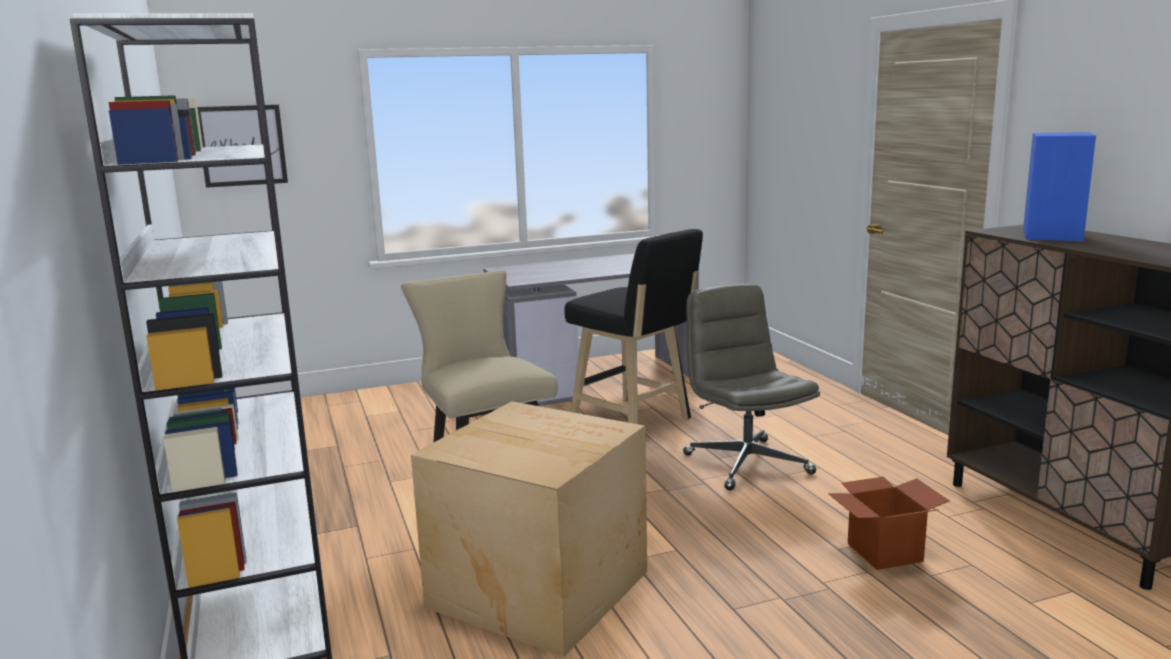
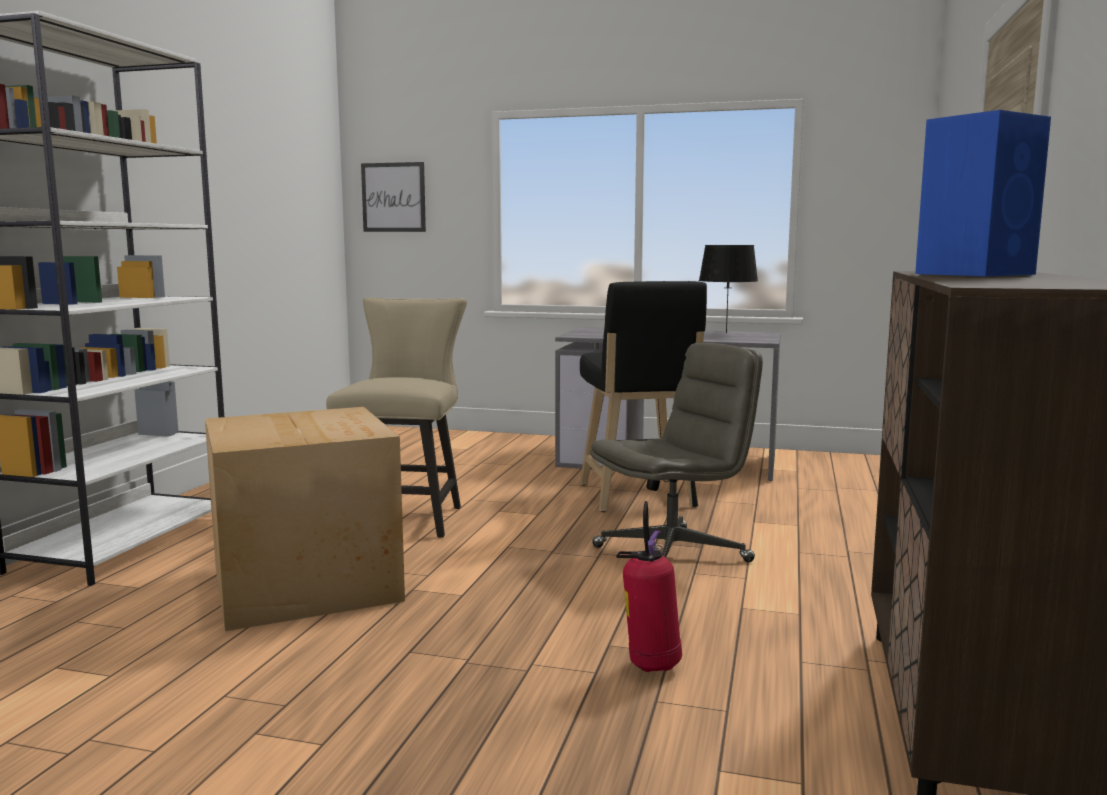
camera: 35 degrees right, 5 degrees down
(626, 259) = (726, 333): none -> black table lamp
(746, 463) = (672, 554): grey office chair -> grey office chair turned 45 degrees clockwise
(885, 552) = (651, 665): cardboard box -> fire extinguisher

